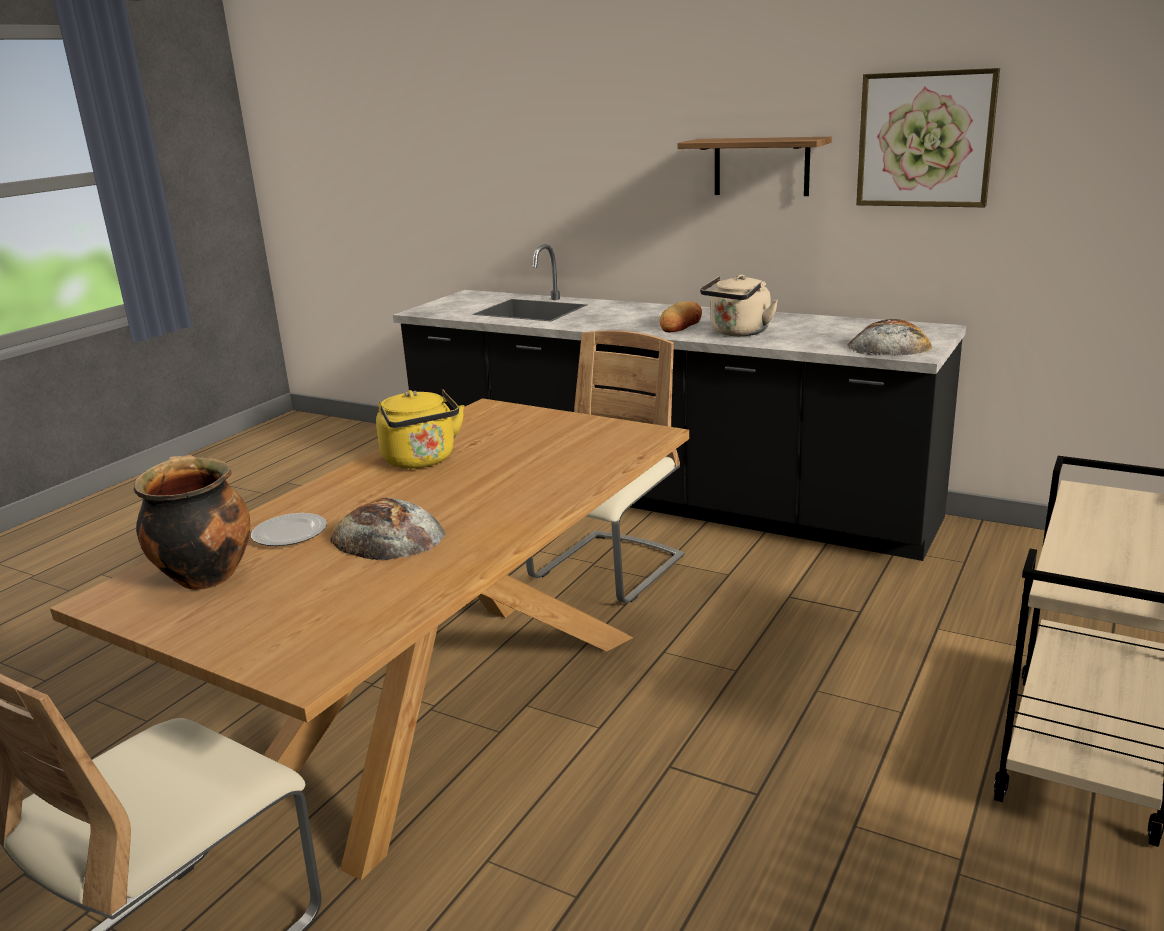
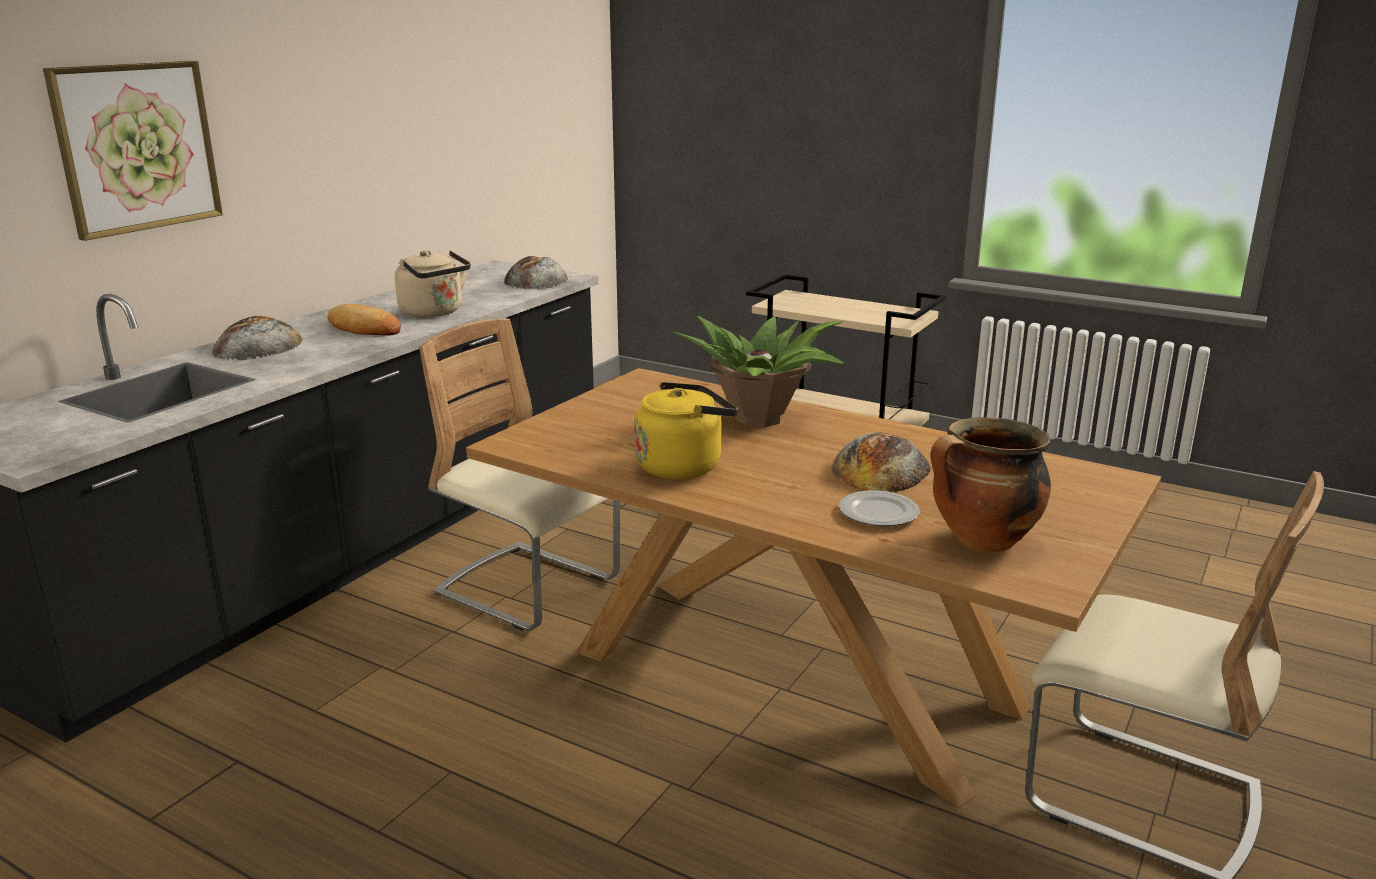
camera: 90 degrees left, 0 degrees up
(533, 484) = (761, 419): none -> potted plant
(627, 310) = (257, 346): none -> bread
(761, 166) = (322, 141): shelf -> none
(925, 139) = (443, 100): picture -> picture (137, 147)

